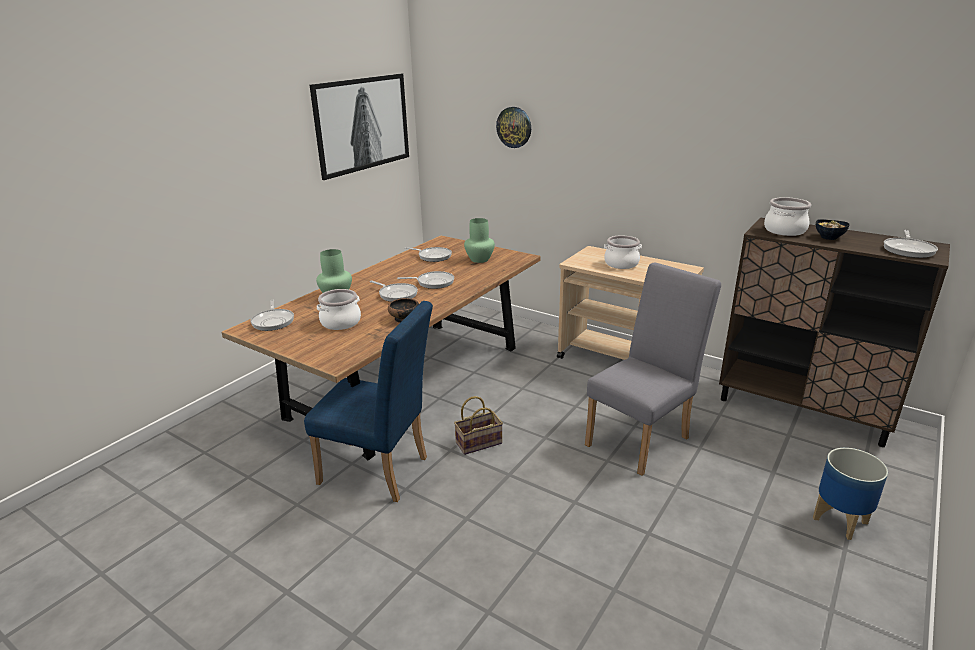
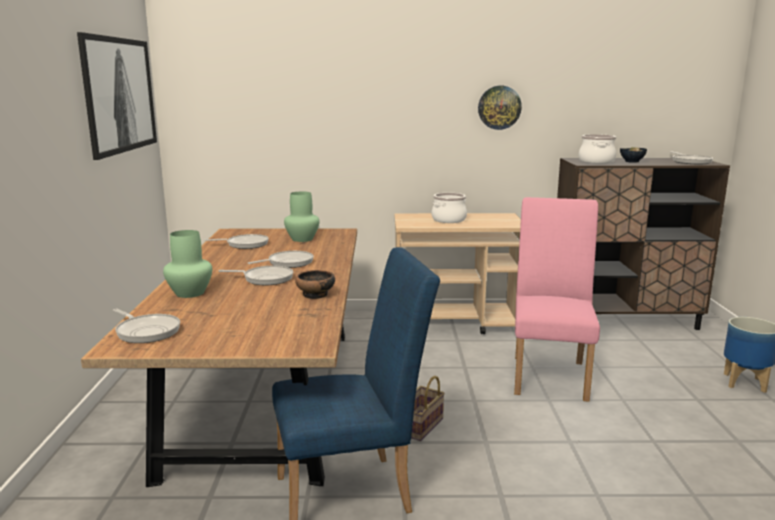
camera: 35 degrees left, 10 degrees down
(340, 322) = (244, 313): cooking pot -> none
(514, 127) = (297, 97): wall clock -> wall clock (499, 107)
(642, 438) = (550, 374): grey chair -> pink chair

